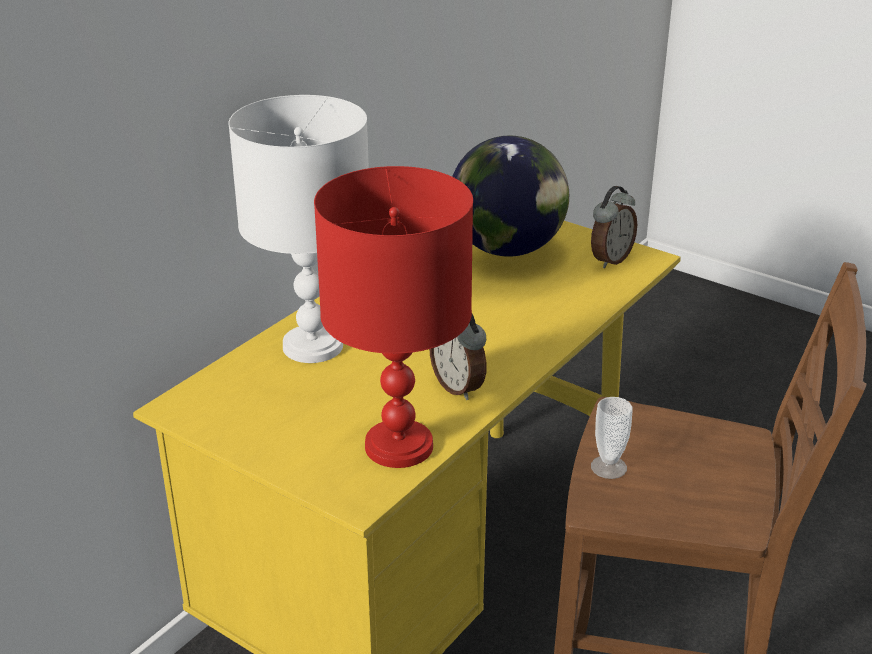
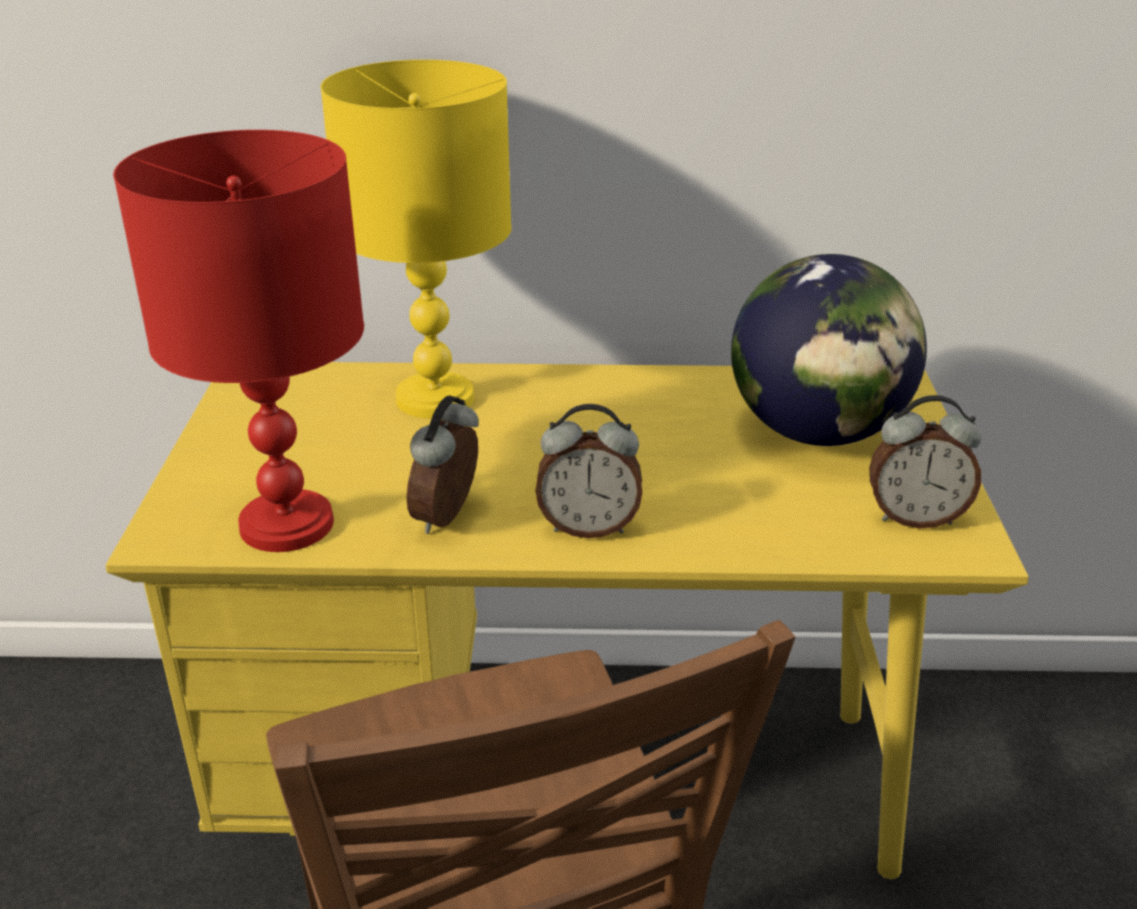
camera: 55 degrees right, 0 degrees up
(312, 345) = (436, 398): white table lamp -> yellow table lamp
(518, 347) = (588, 527): none -> alarm clock
(608, 467) = (426, 719): cup -> none

